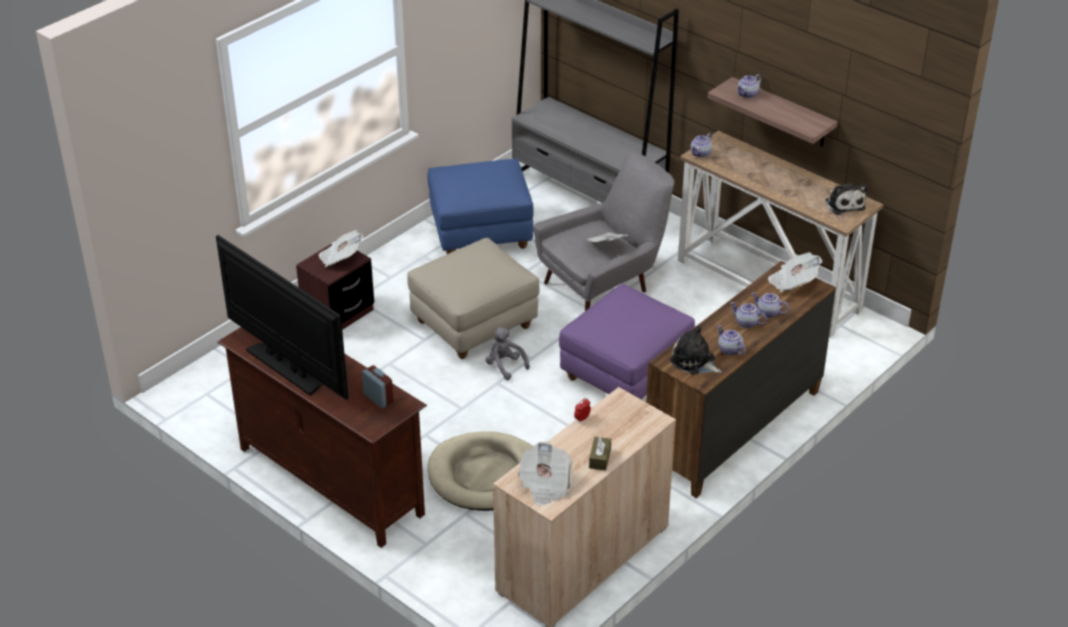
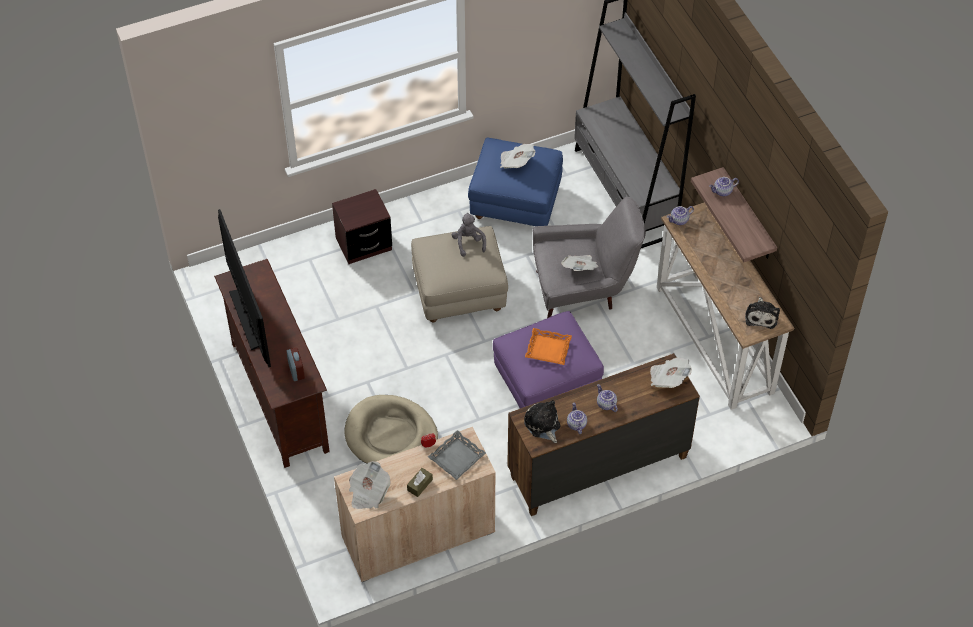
camera: 25 degrees right, 15 degrees up
(340, 258) = (368, 208): newspaper -> newspaper (516, 162)
(505, 366) = (460, 341): grey plush toy -> grey plush toy (468, 242)
(622, 419) = (456, 457): none -> grey tray
(628, 317) = (548, 349): none -> orange tray
(768, 313) = (629, 400): teapot -> none

